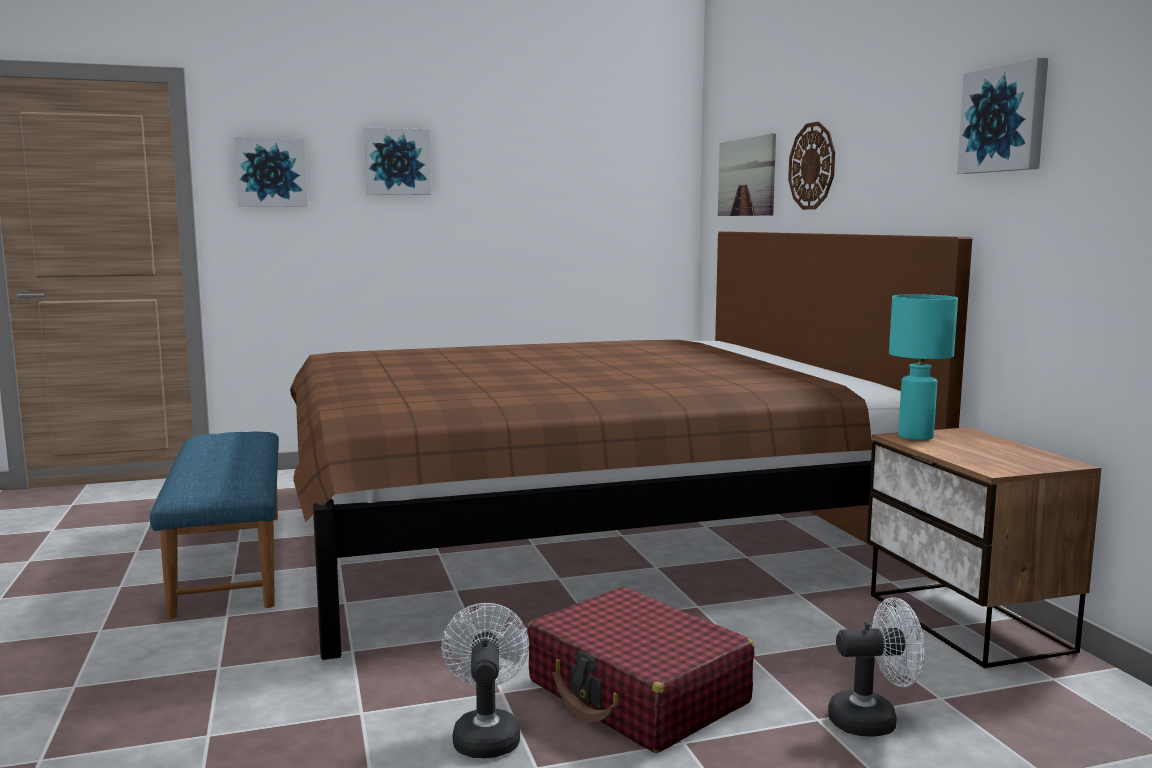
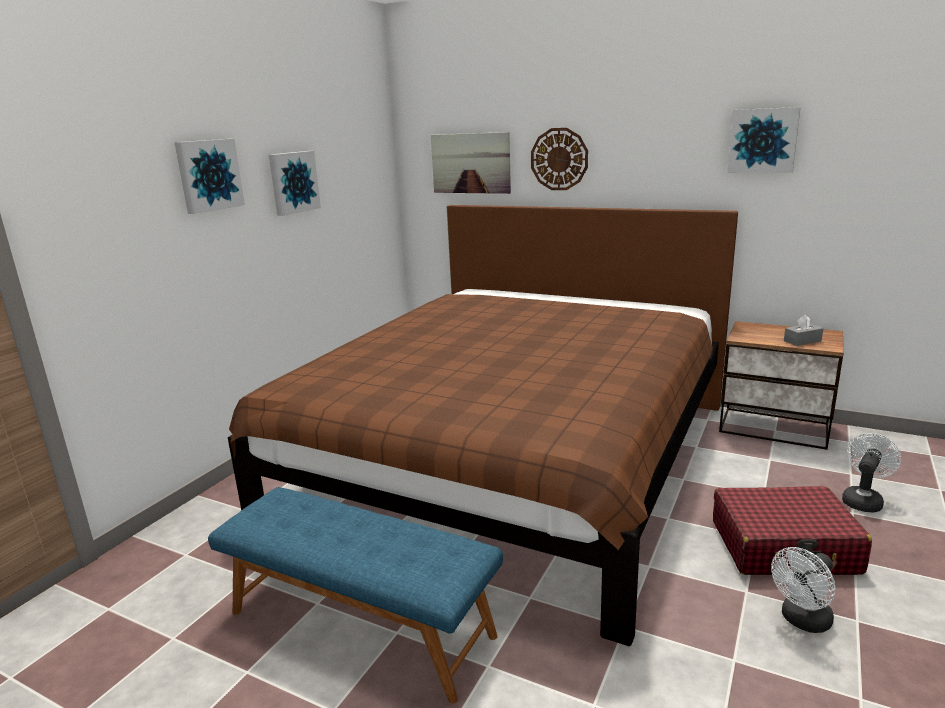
camera: 45 degrees left, 10 degrees up
(271, 172) = (94, 204): picture -> picture (293, 182)
(486, 734) = (802, 621): white fan -> white fan turned 75 degrees counterclockwise
(916, 437) = (746, 336): turquoise table lamp -> none
(978, 457) = (802, 341): none -> grey tissue box

